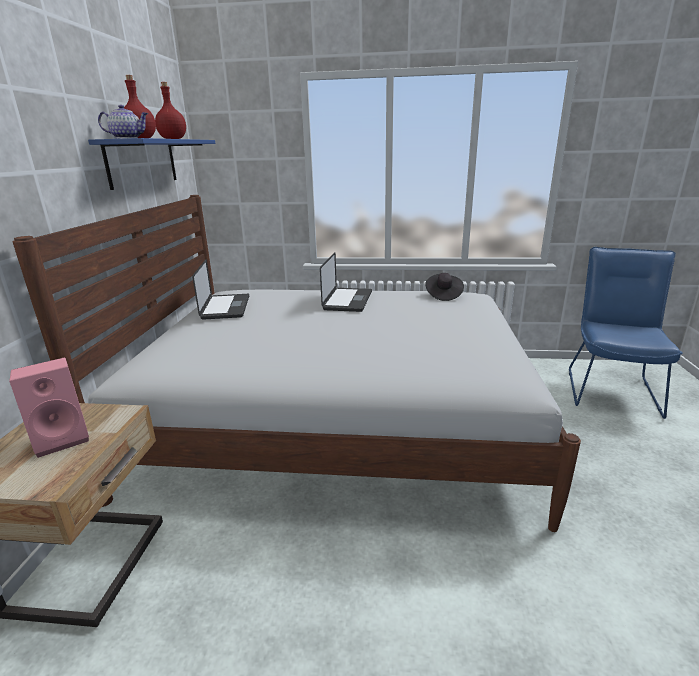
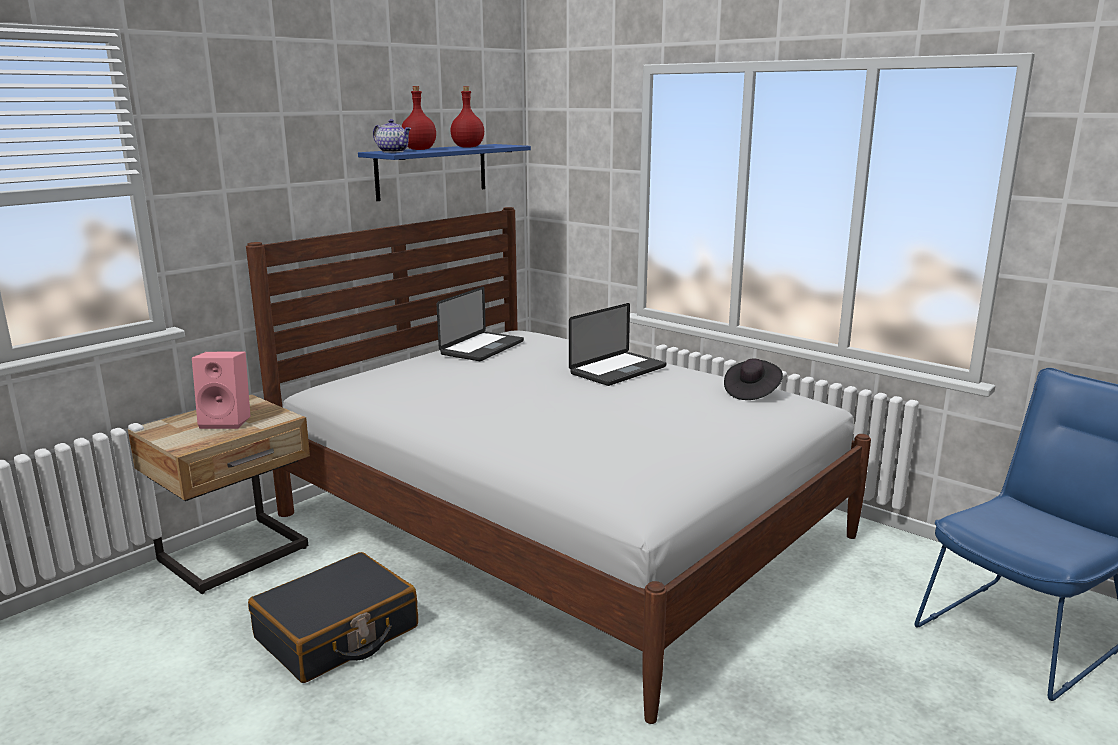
camera: 35 degrees right, 5 degrees down
(281, 589) = (337, 634): none -> black suitcase

